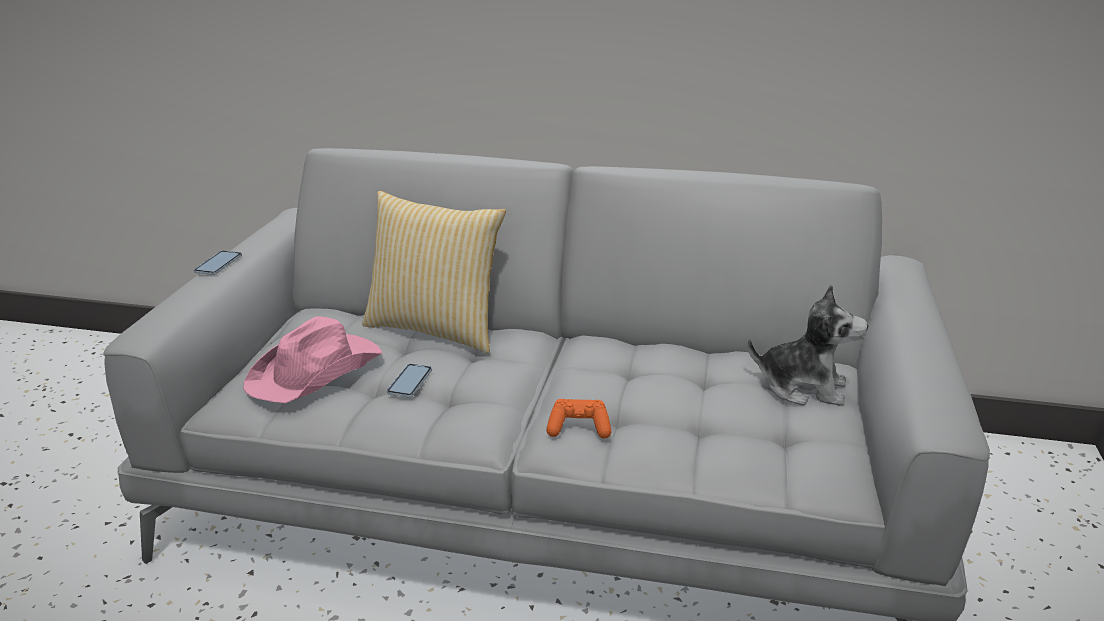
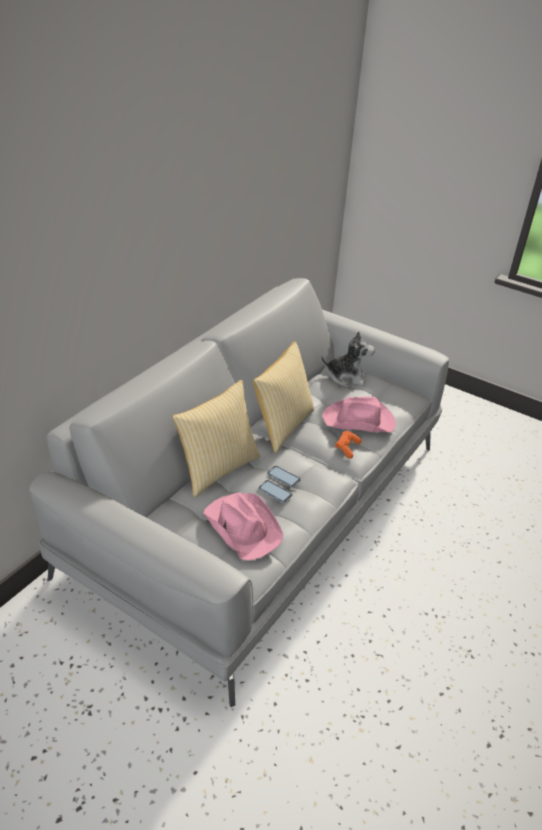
camera: 70 degrees left, 10 degrees up
(218, 264) = (130, 529): phone -> phone (283, 477)
(586, 356) = (282, 426): none -> pillow
(673, 425) = (359, 421): none -> pink hat
(803, 387) = (346, 377): plush toy -> plush toy turned 60 degrees clockwise

